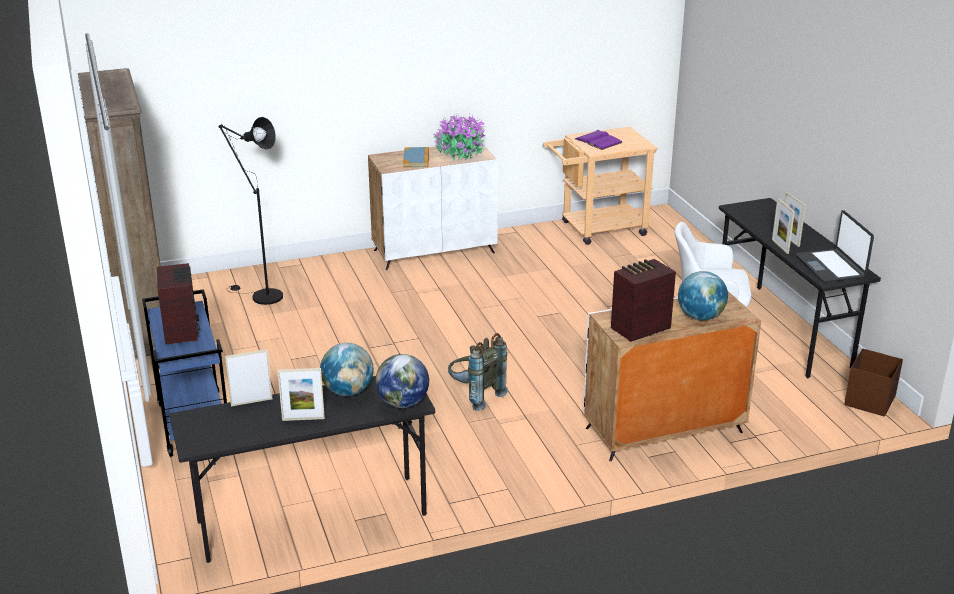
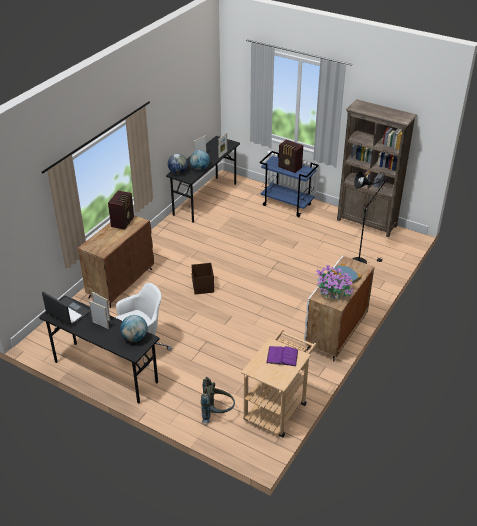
camera: 140 degrees right, 10 degrees up
(475, 395) = (209, 262): grey backpack -> grey backpack (217, 413)
(663, 430) = (121, 283): white cabinet -> brown cabinet
(700, 317) = (103, 238): globe -> globe (135, 338)
(870, 400) = (39, 344): brown storage box -> brown storage box (203, 287)

